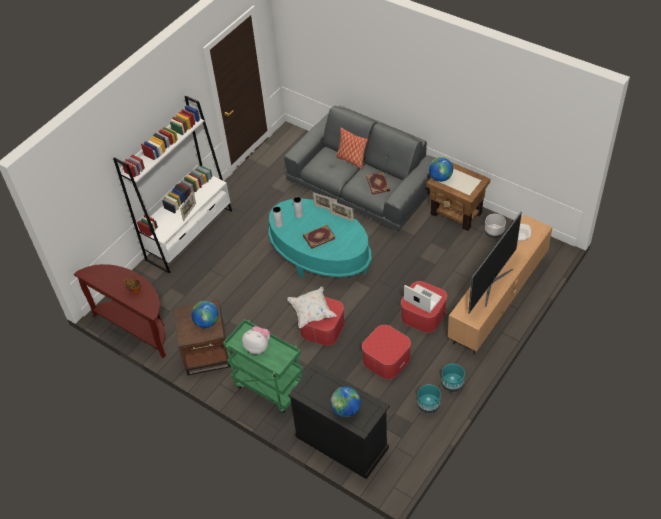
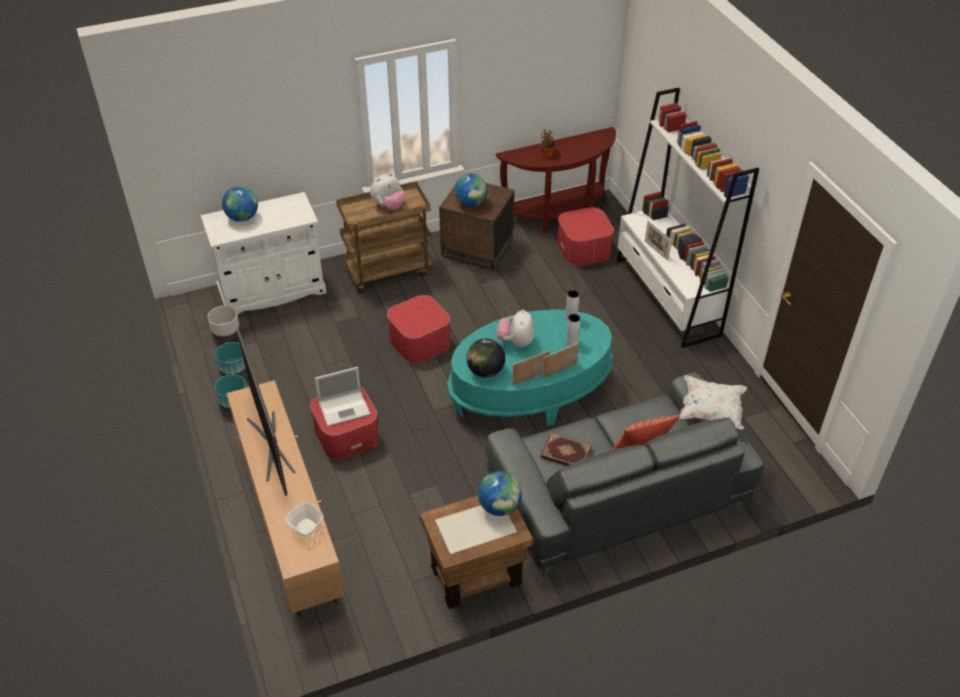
camera: 120 degrees right, 5 degrees down
(268, 387) = (388, 270): green cart -> brown cart
(311, 312) = (425, 309): white pillow -> white pillow (711, 411)
(319, 237) = (516, 342): book -> plush toy
(342, 442) = (272, 291): black cabinet -> white cabinet
(353, 237) = (485, 371): none -> globe
(386, 359) = (324, 369): ottoman -> ottoman (583, 249)
(494, 233) = (397, 595): grey planter -> grey planter (226, 334)

